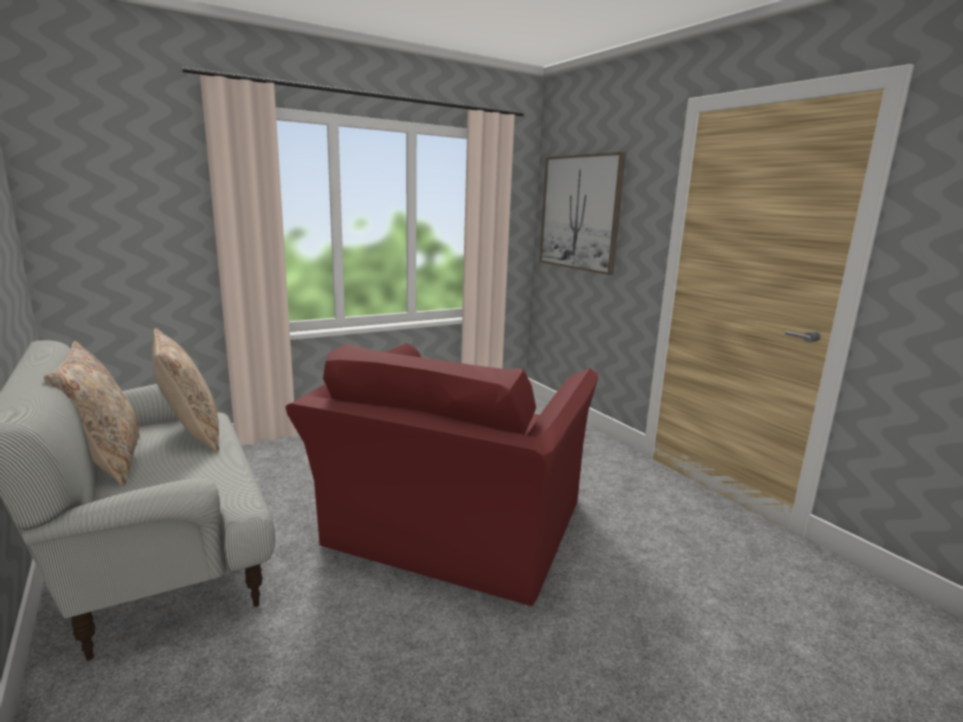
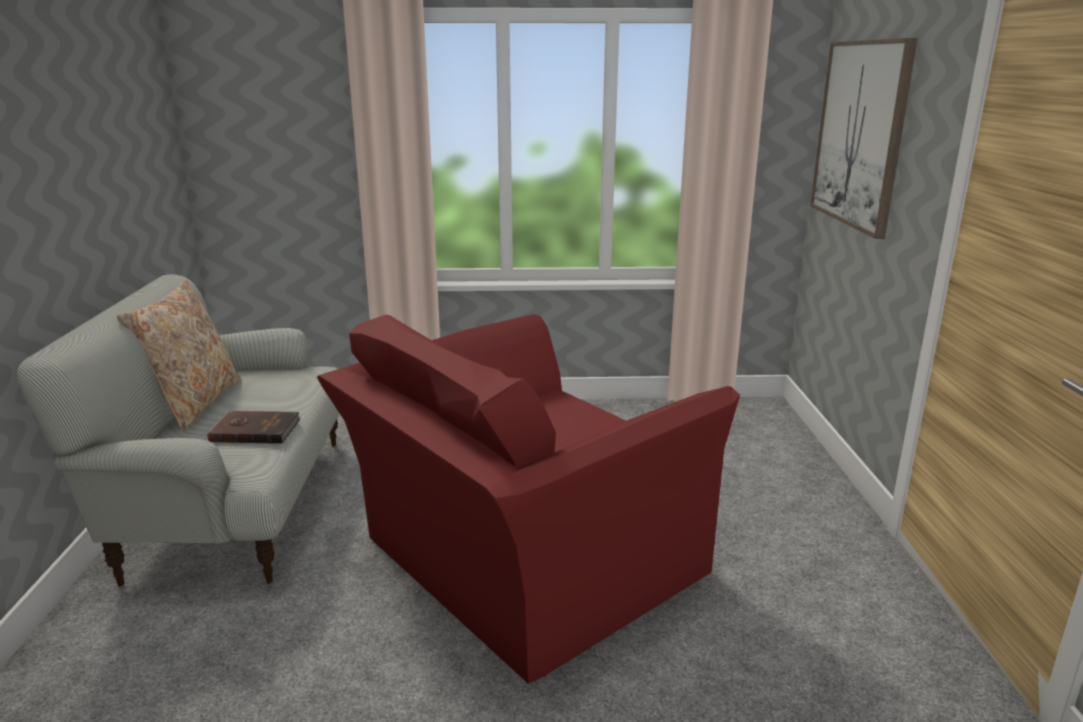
camera: 30 degrees right, 5 degrees up
(191, 435) = (282, 389): beige pillow -> none
(202, 470) = (255, 430): none -> brown book

